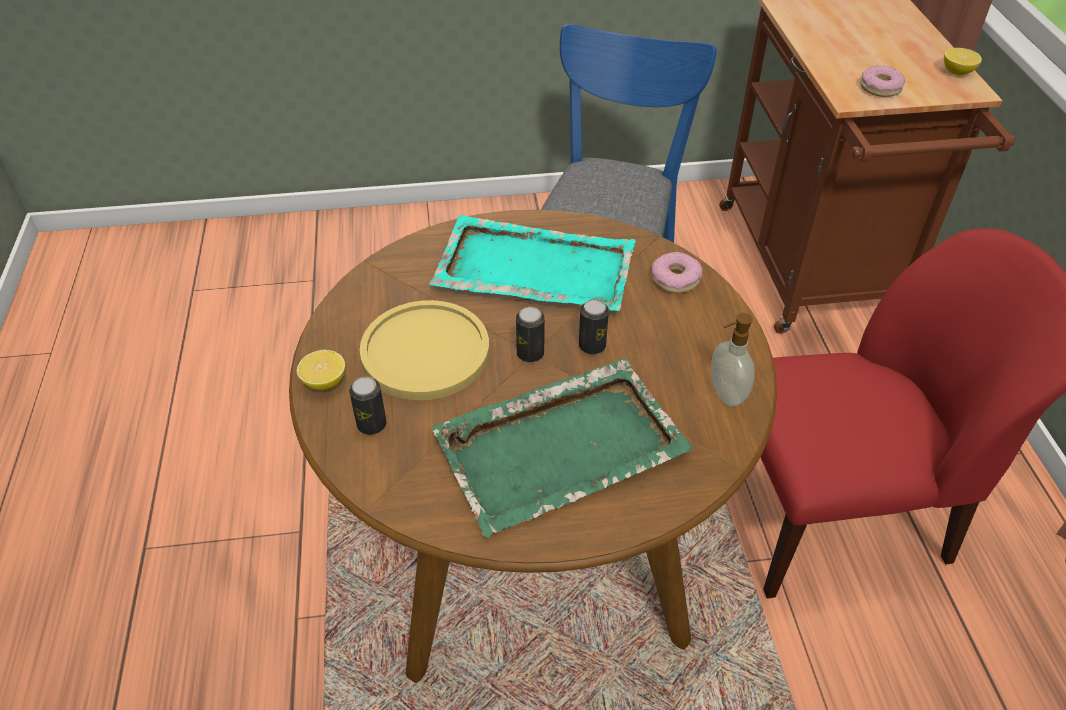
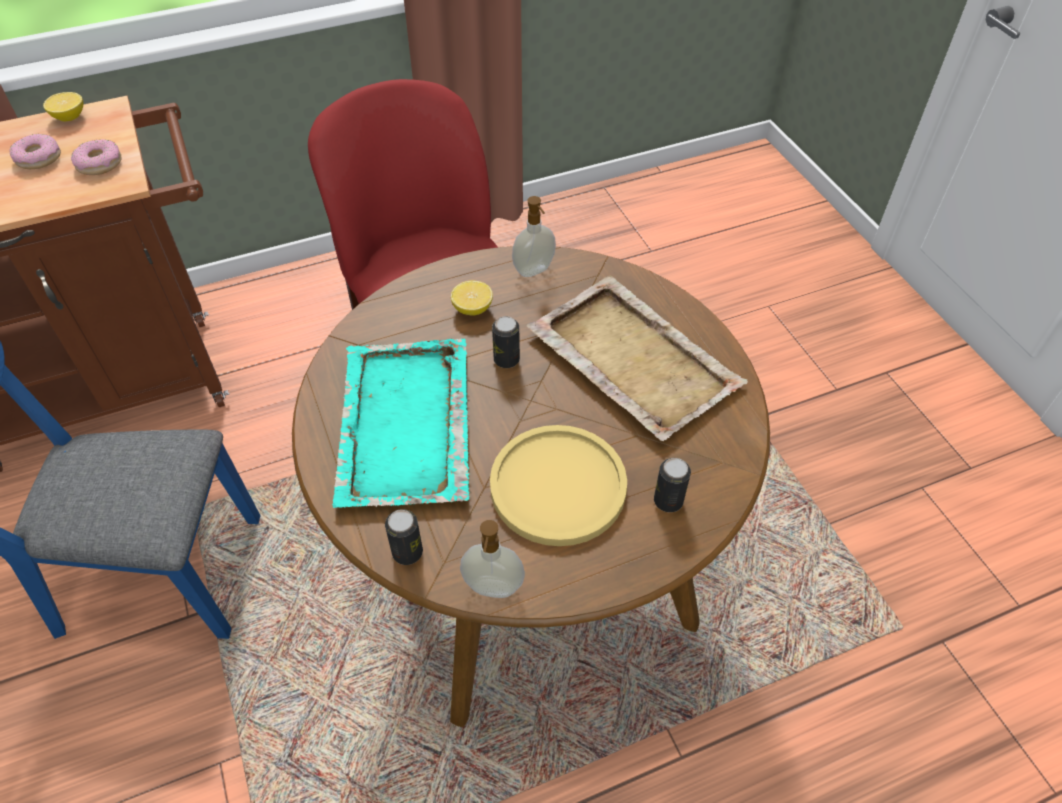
camera: 105 degrees left, 5 degrees up
(324, 382) = (632, 563): lemon -> lemon (472, 309)
(349, 295) = (493, 589): none -> soap dispenser
(530, 353) = (531, 402): can -> can (407, 552)
(563, 446) = (632, 358): green tray -> beige tray
(675, 279) = (396, 315): donut -> donut (38, 158)

